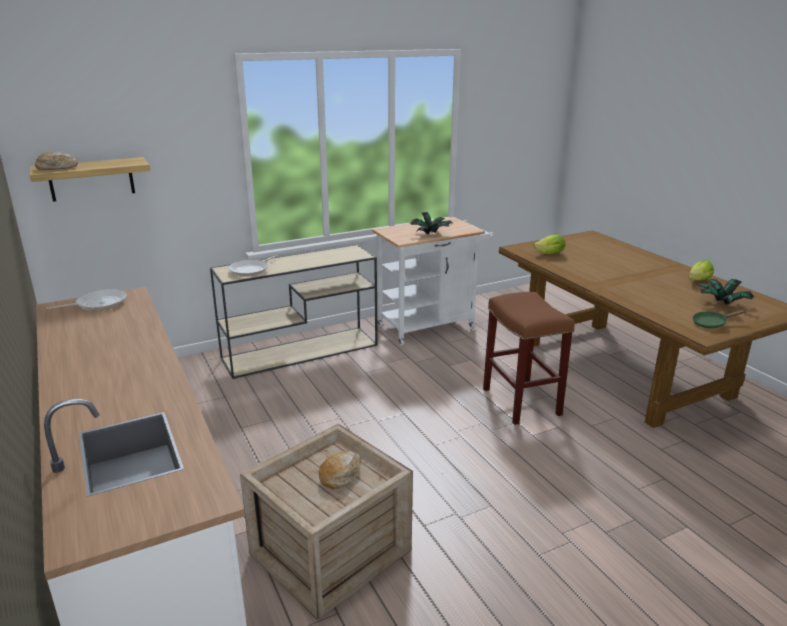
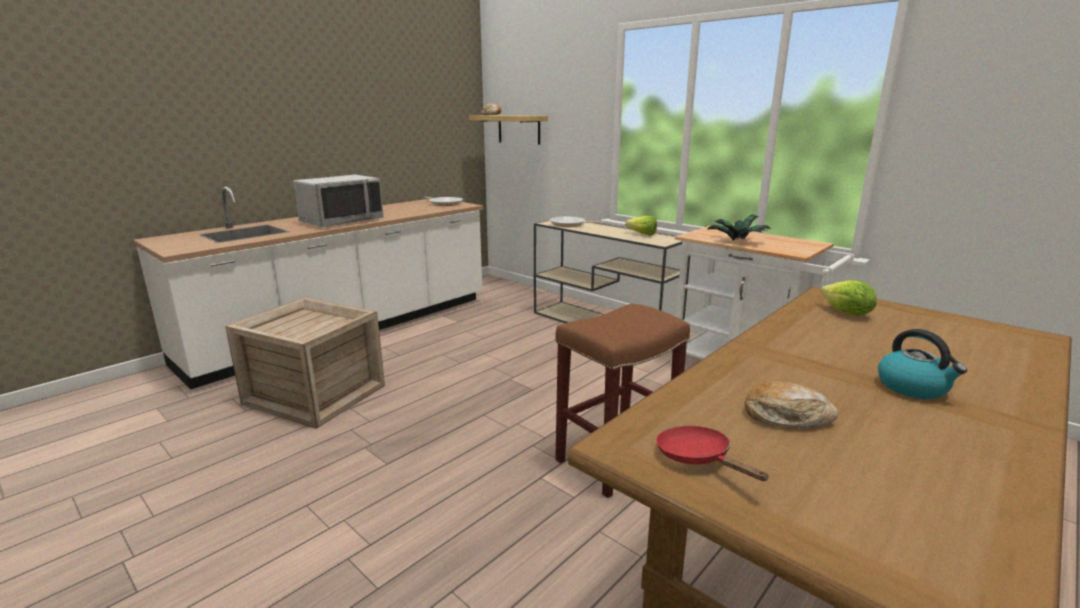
camera: 70 degrees right, 5 degrees down
(134, 374) = (341, 221): none -> grey microwave
(340, 474) = (311, 328): bread -> bread (786, 416)
(645, 271) = (913, 387): none -> kettle
(695, 281) = (956, 447): lettuce -> lettuce (640, 234)
(712, 324) = (698, 458): green frying pan -> red frying pan
(721, 303) = (852, 478): potted plant -> none

